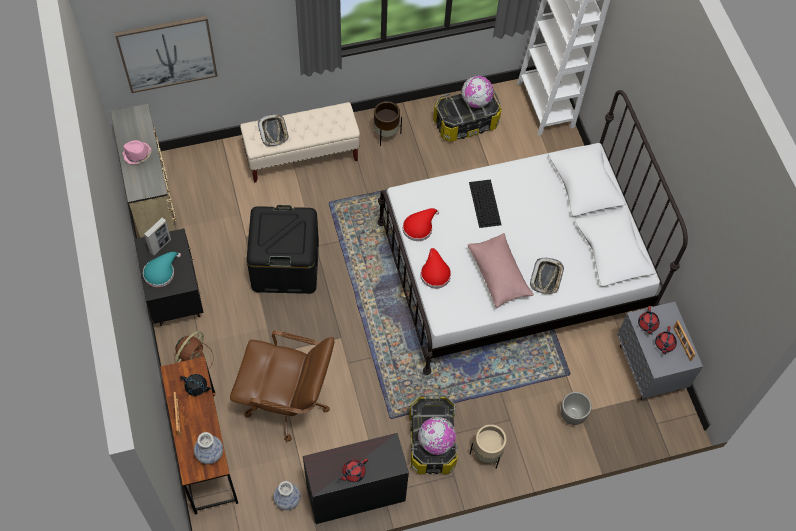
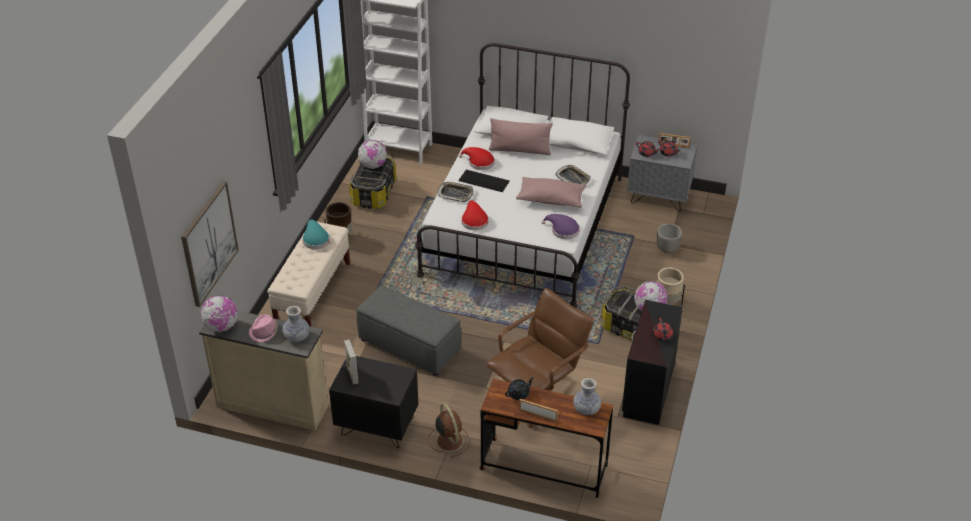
camera: 55 degrees left, 20 degrees down
(125, 122) = (222, 326): none -> globe
(161, 272) = (379, 385): turquoise hat -> turquoise hat (315, 239)
(273, 132) = (297, 272): tray -> tray (455, 194)
(285, 265) = (409, 346): black storage box -> grey ottoman
(287, 499) = (625, 433): vase -> vase (296, 337)
(434, 272) = (521, 229): red hat -> red hat (479, 162)
(458, 309) = (563, 230): none -> purple hat
(556, 208) = (520, 150): none -> pink pillow

